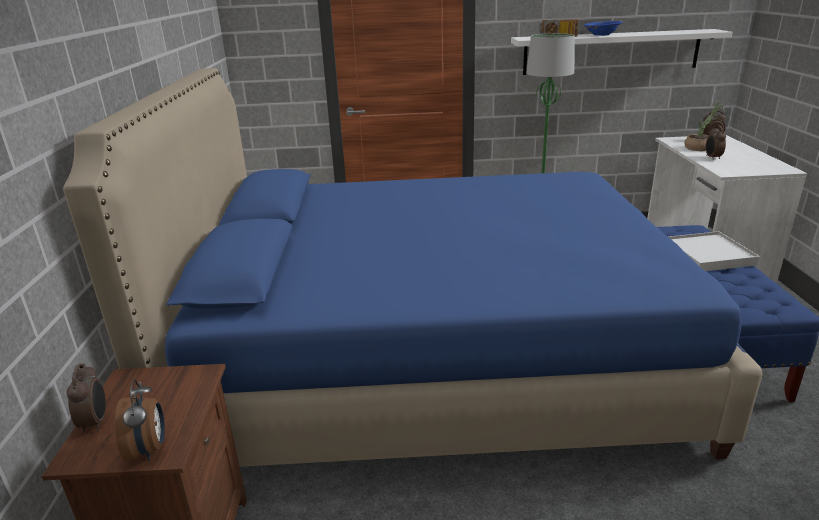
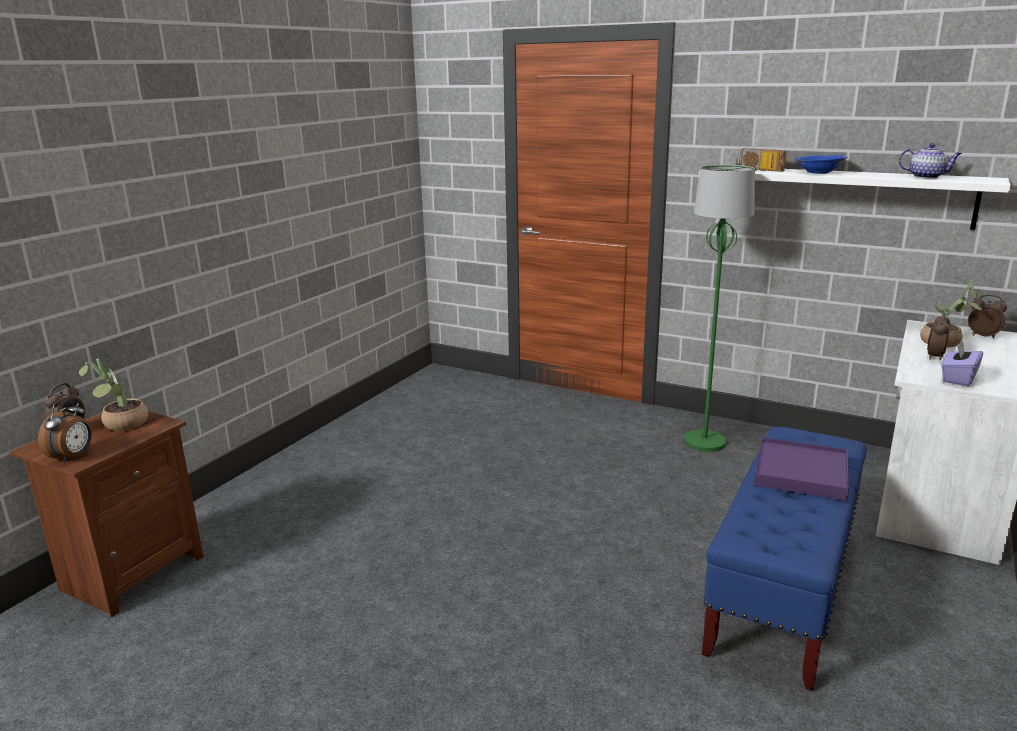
camera: 30 degrees right, 5 degrees down
(153, 392) = (122, 425): none -> potted plant
(433, 357) = (469, 504): blue bed -> none
(673, 31) = (927, 177): none -> teapot
(708, 255) = (800, 472): white tray -> purple tray
(747, 168) = (958, 378): none -> purple tissue box

